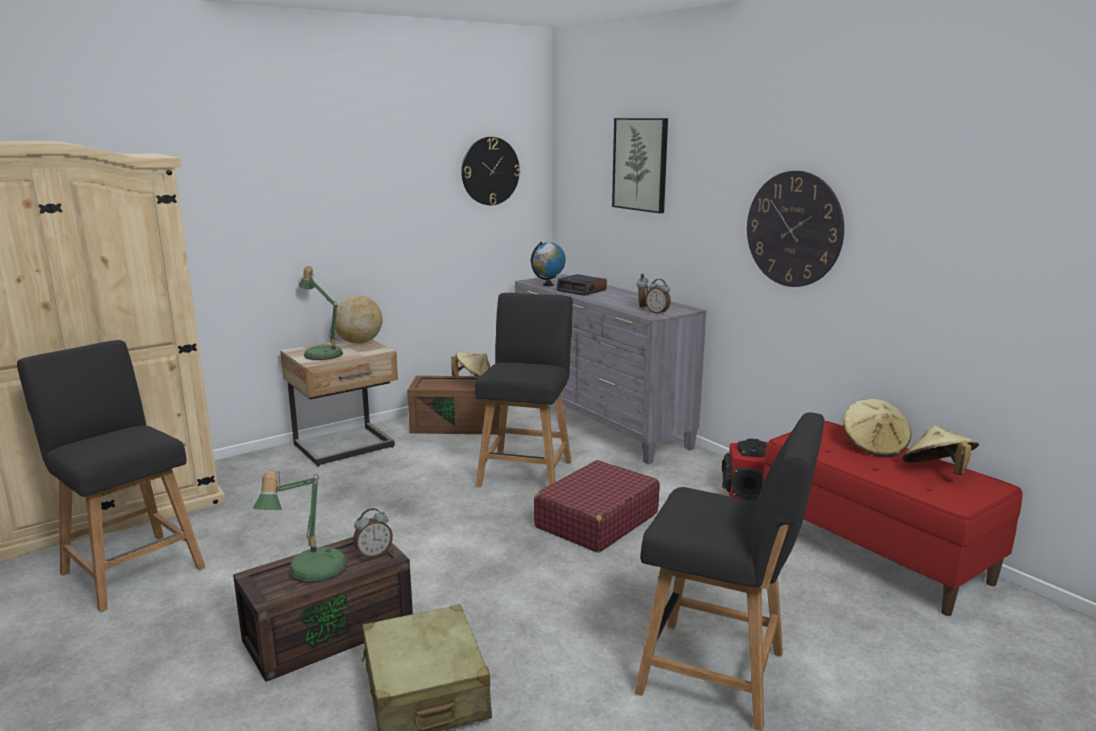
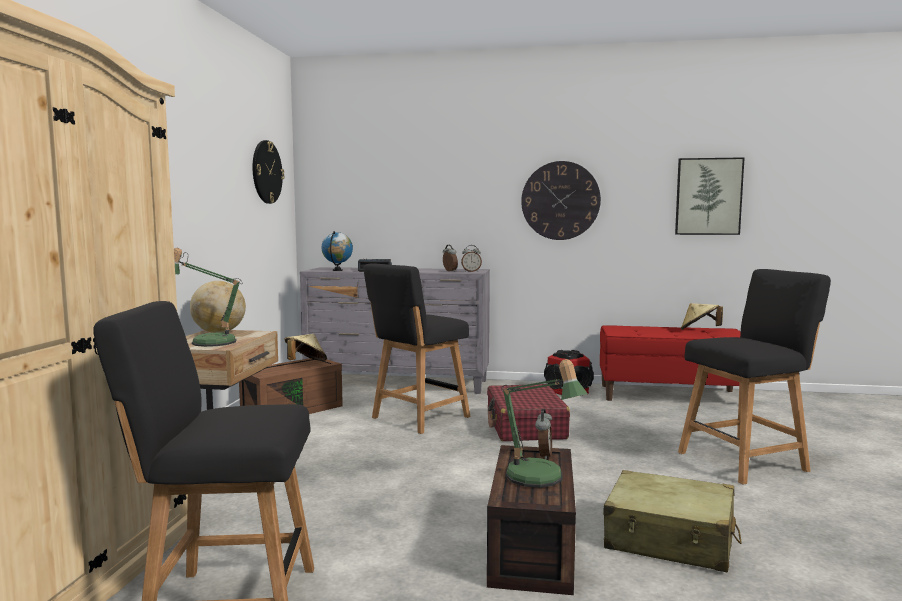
camera: 45 degrees left, 10 degrees down
(526, 471) = (417, 418): black chair -> black chair turned 105 degrees counterclockwise
(641, 164) = (408, 166): picture -> picture (708, 196)
(874, 446) = (651, 328): beige hat -> none

